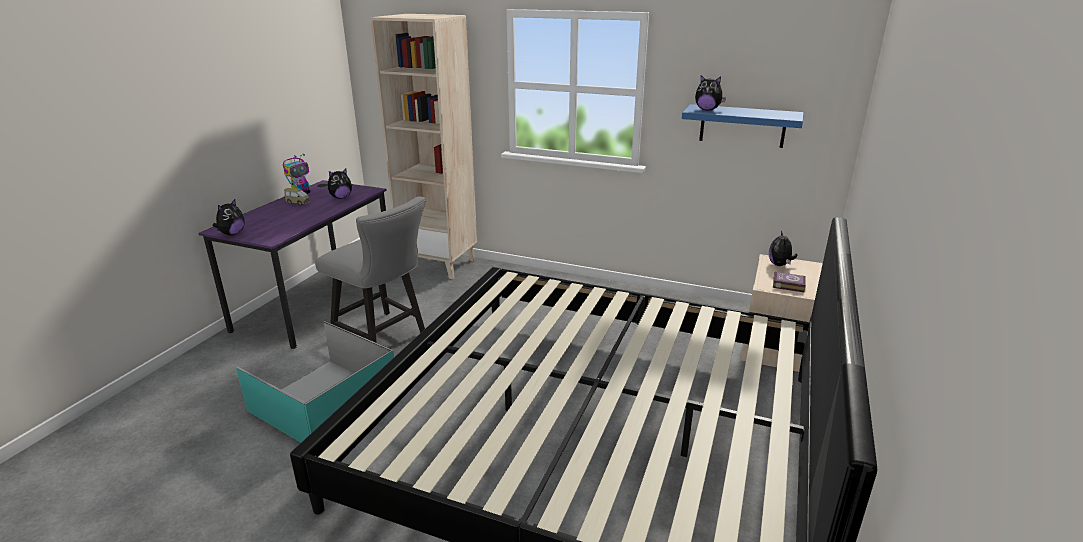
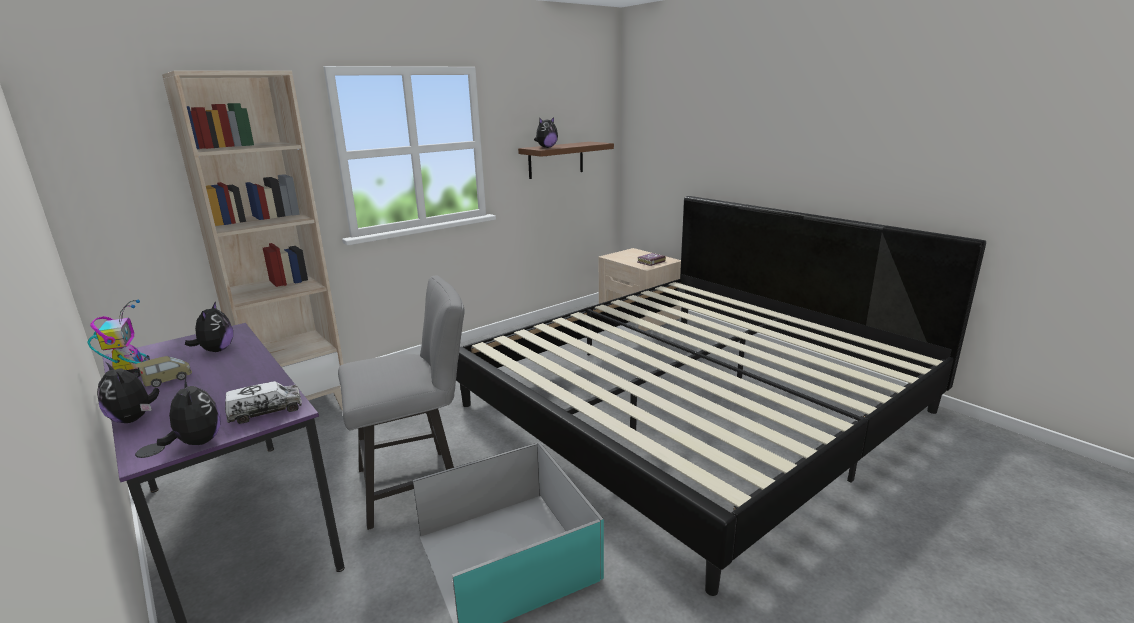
camera: 60 degrees left, 5 degrees down
(268, 235) = (266, 411): none -> toy truck
(742, 126) = (556, 160): blue shelf -> brown shelf
(780, 265) = (621, 256): plush toy -> plush toy (134, 419)

